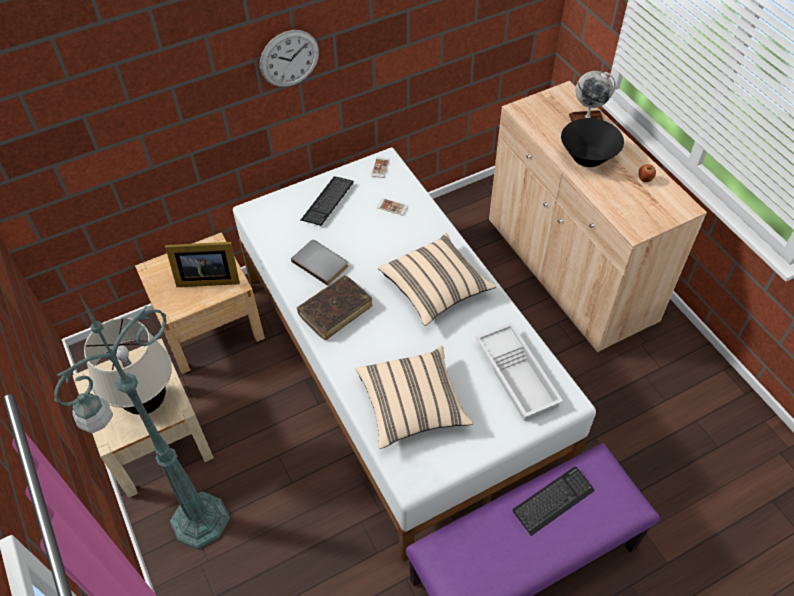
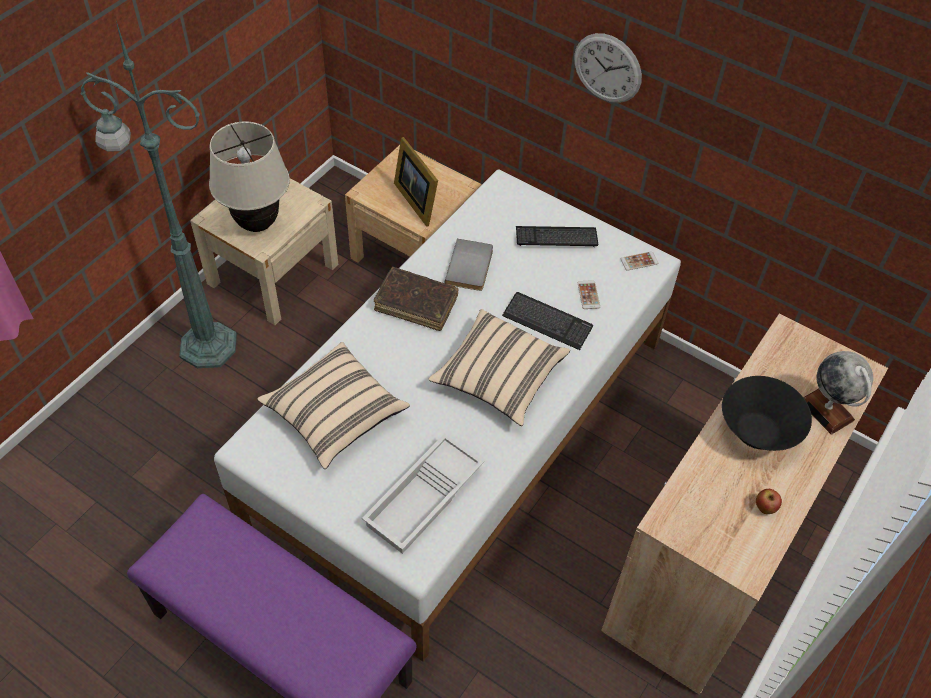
camera: 60 degrees right, 0 degrees up
(553, 501) = (305, 606): keyboard -> keyboard (547, 322)

